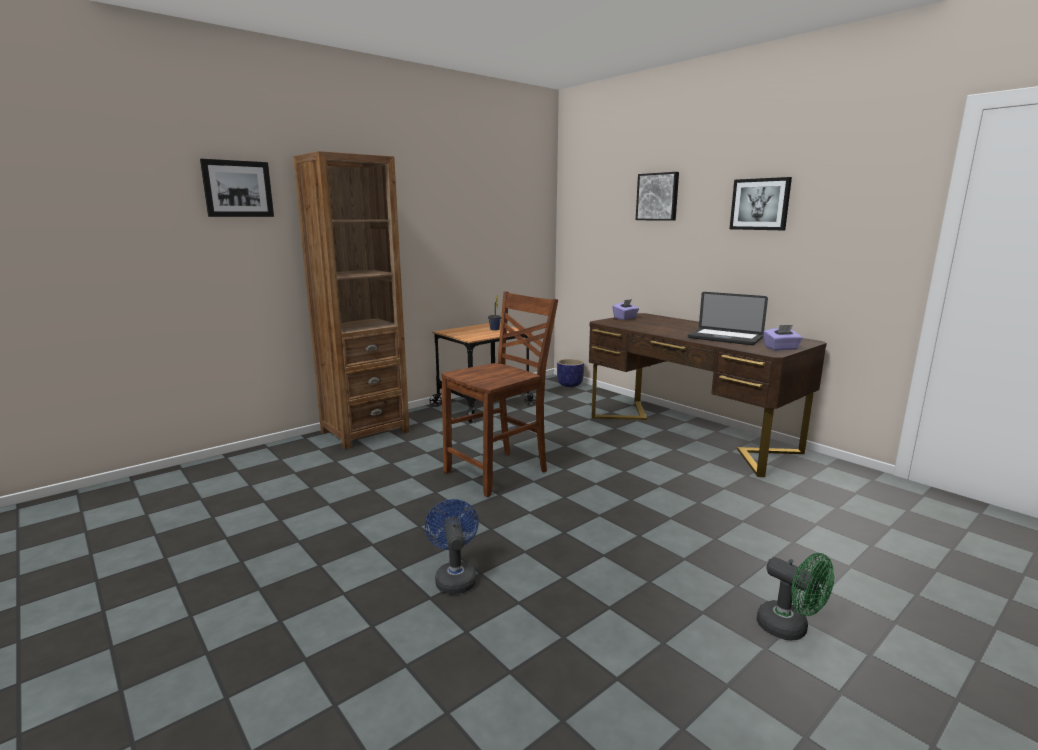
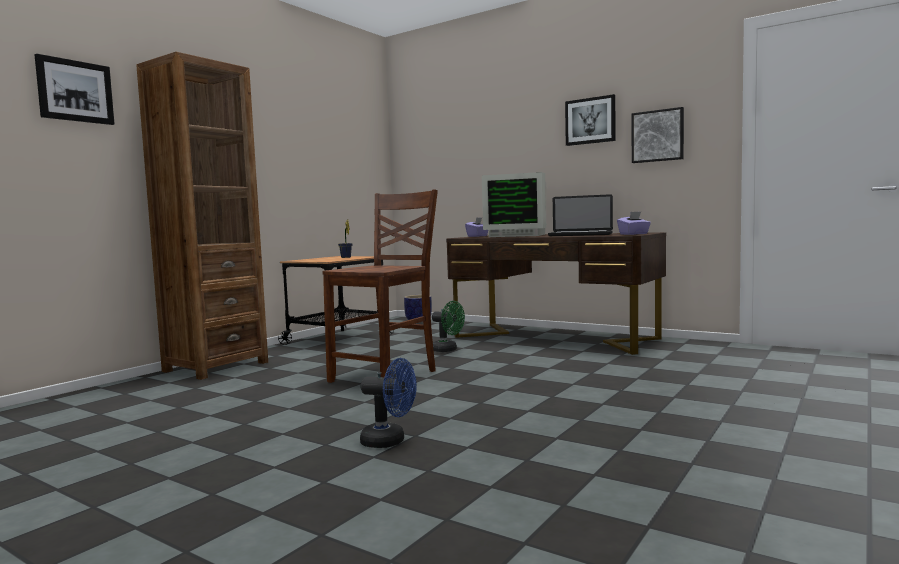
camera: 15 degrees left, 10 degrees down
(454, 577) = (390, 441): blue fan -> blue fan turned 135 degrees clockwise
(658, 197) = (494, 125): picture -> picture (658, 136)
(663, 325) = (517, 235): none -> monitor
(790, 629) = (719, 428): green fan -> green fan (447, 350)

